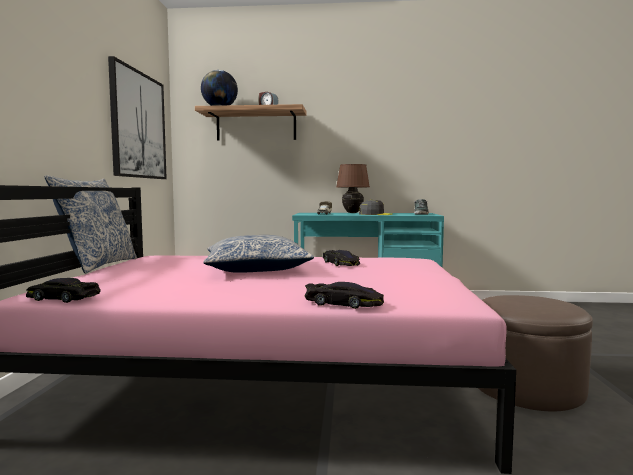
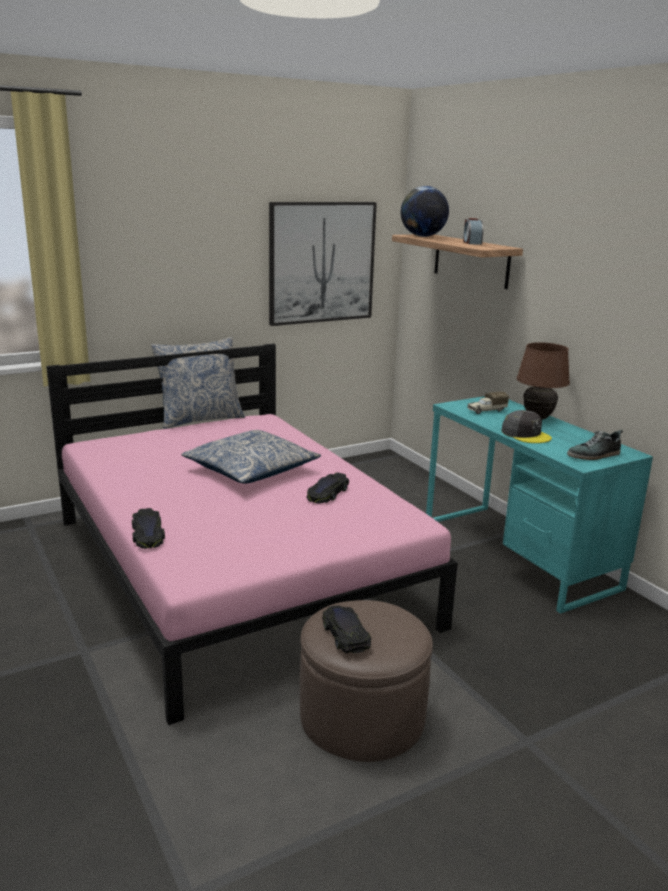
camera: 55 degrees right, 15 degrees up
(62, 298) = (90, 453): black toy car -> black toy car (345, 634)

